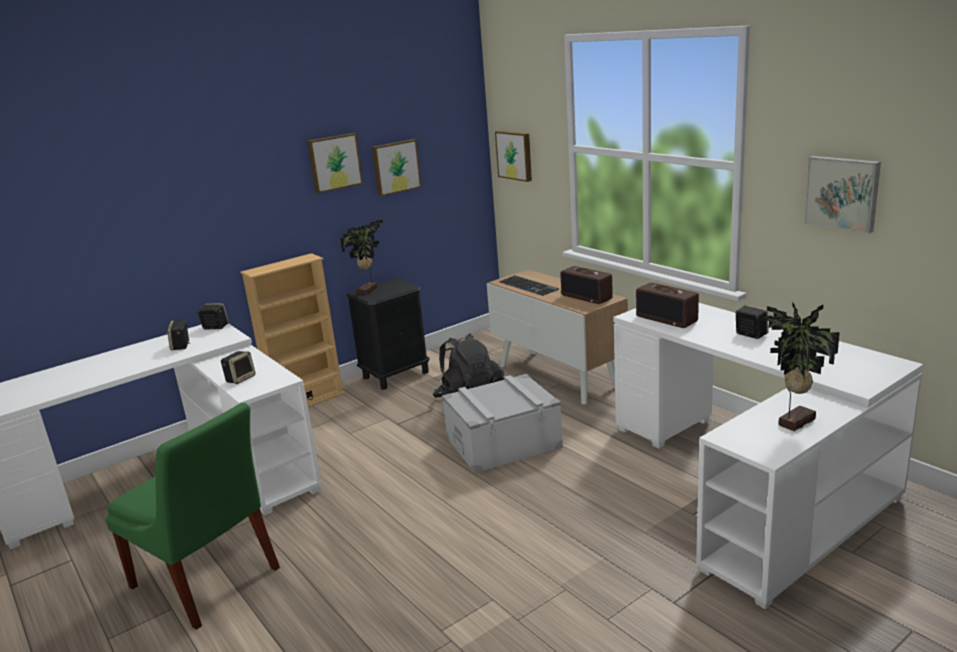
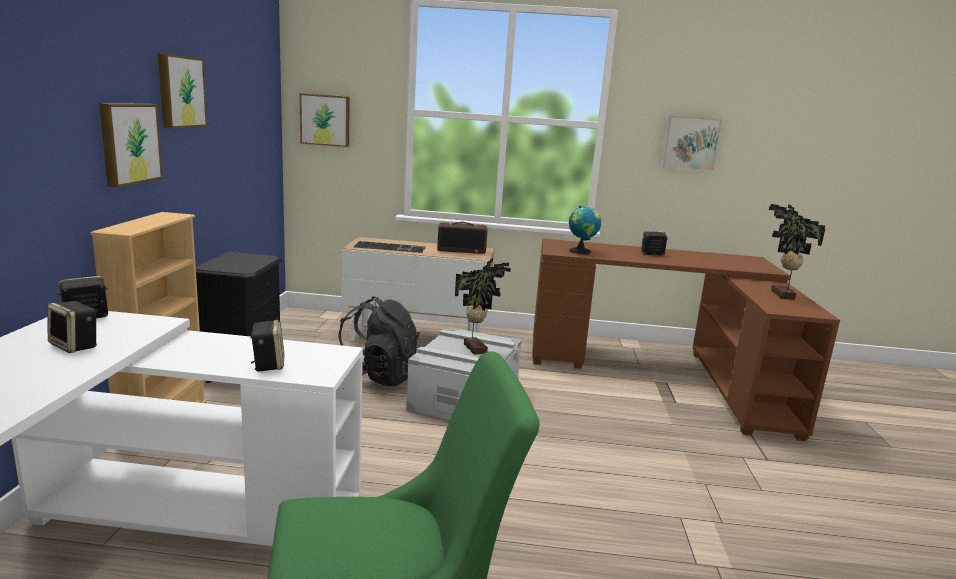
camera: 50 degrees left, 5 degrees down
(369, 290) = (220, 264): potted plant -> potted plant (476, 348)
(395, 167) = (225, 114): picture -> picture (128, 143)
(667, 319) = (582, 251): radio -> globe
(753, 483) = (668, 373): white desk -> brown desk

